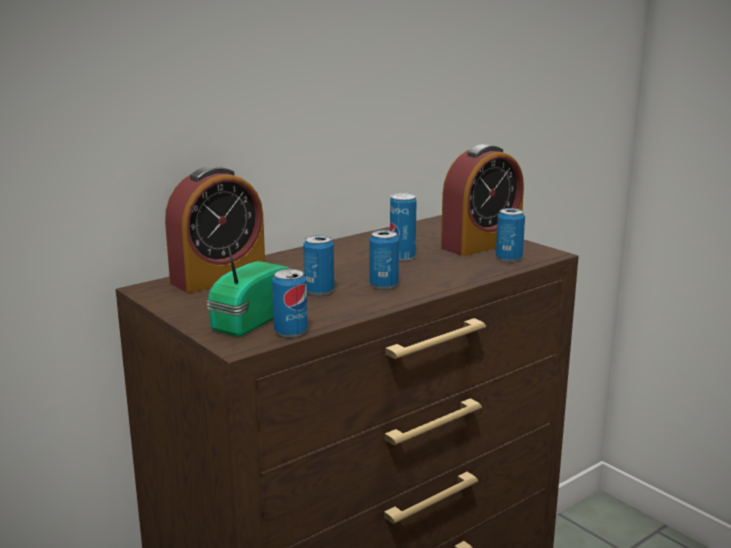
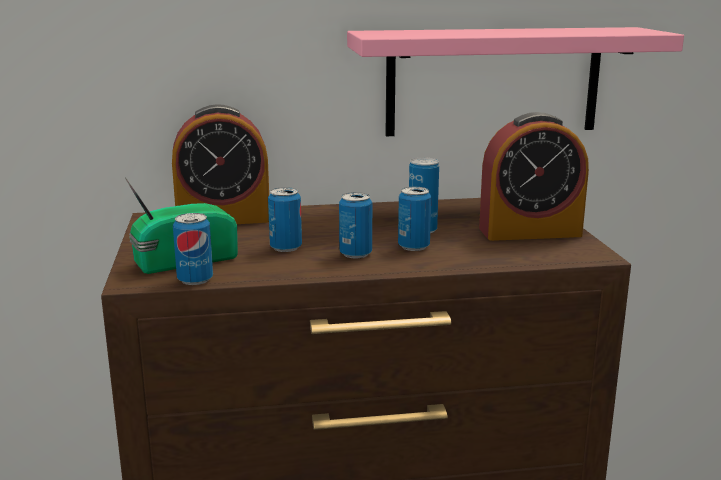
camera: 30 degrees right, 0 degrees up
(402, 120) = (493, 81): none -> pink shelf
(508, 258) = (536, 252): can -> can (413, 246)

